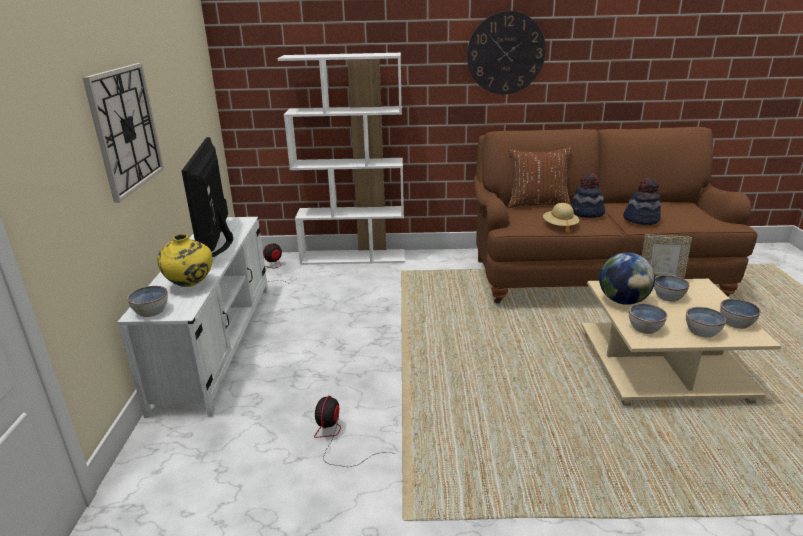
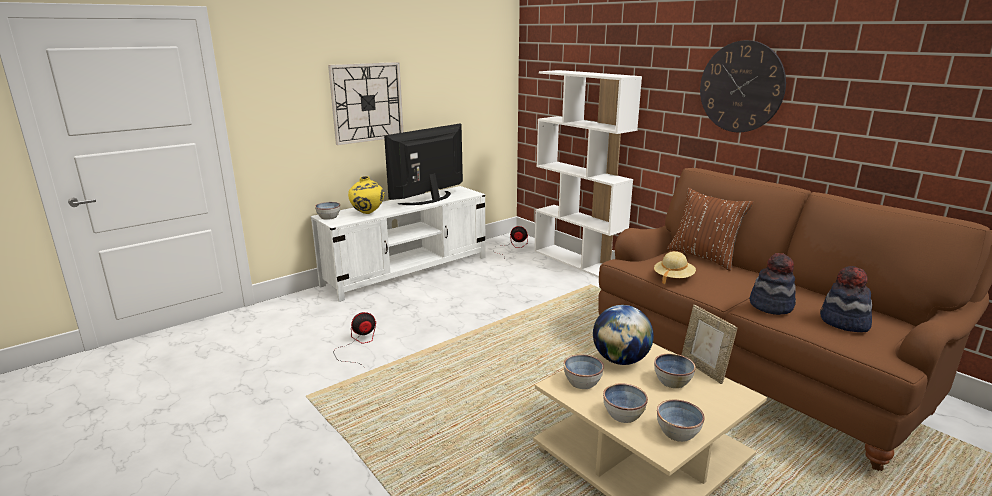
camera: 50 degrees right, 5 degrees down
(586, 213) = (726, 279): hat -> hat (843, 322)

